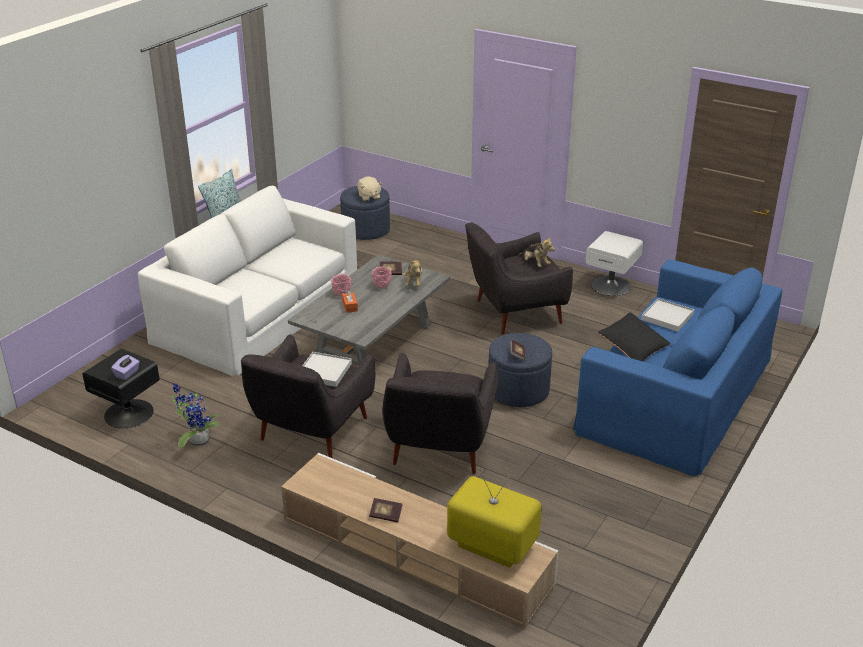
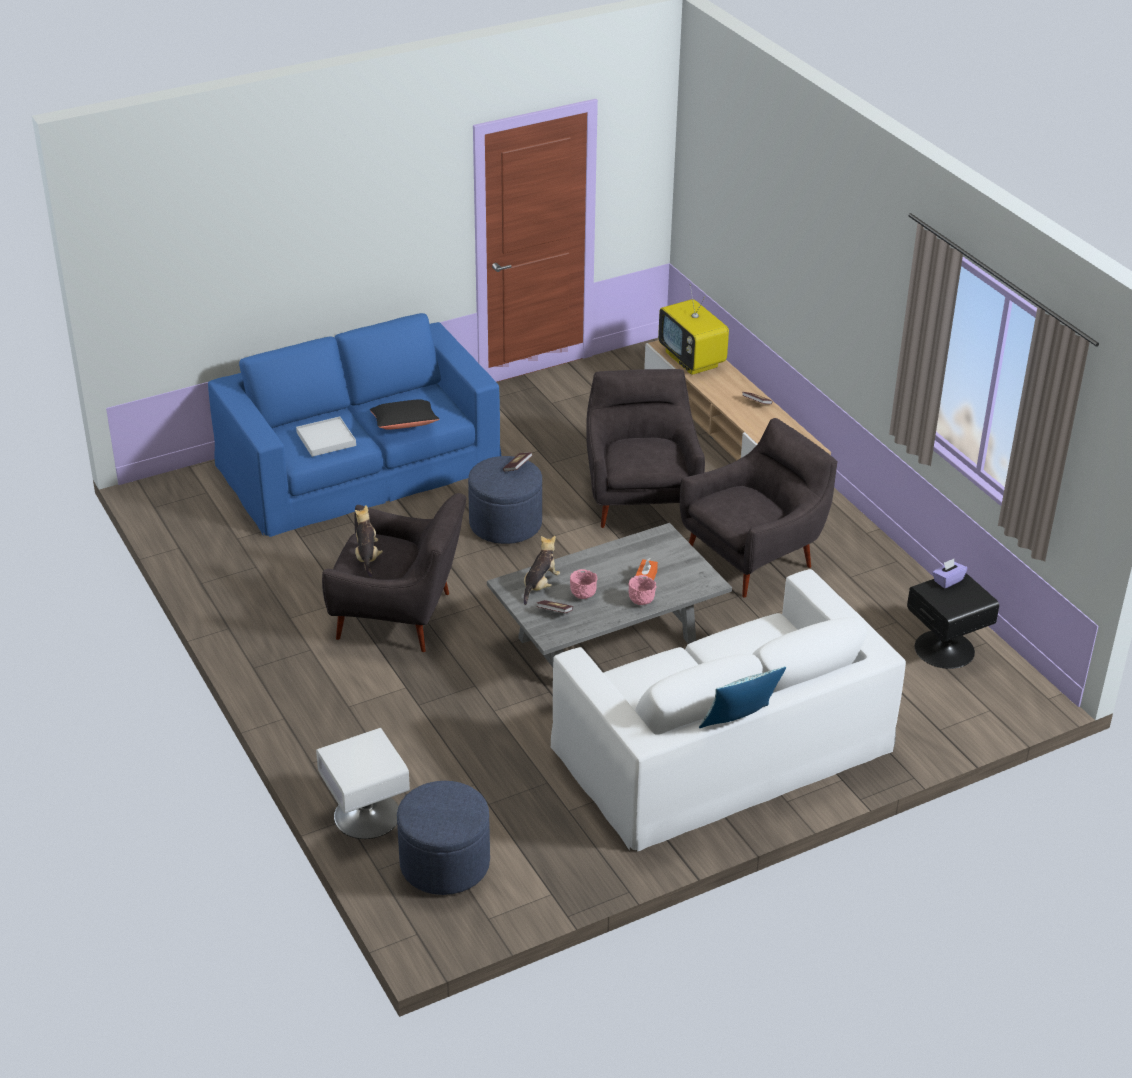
camera: 150 degrees left, 5 degrees up
(197, 441) = (878, 589): potted plant -> none
(324, 371) = (734, 504): white tray -> none
(369, 197) = (444, 795): beige plush toy -> none
(439, 449) = (640, 498): grey armchair -> grey armchair turned 45 degrees counterclockwise
(611, 285) = (234, 611): white nightstand -> white nightstand (366, 815)

